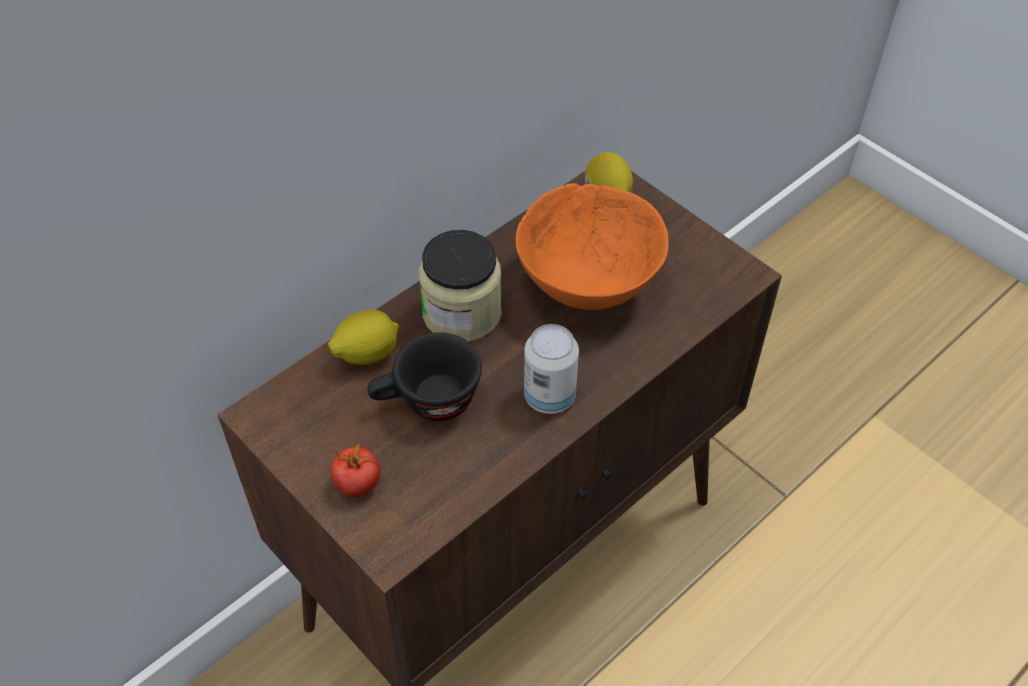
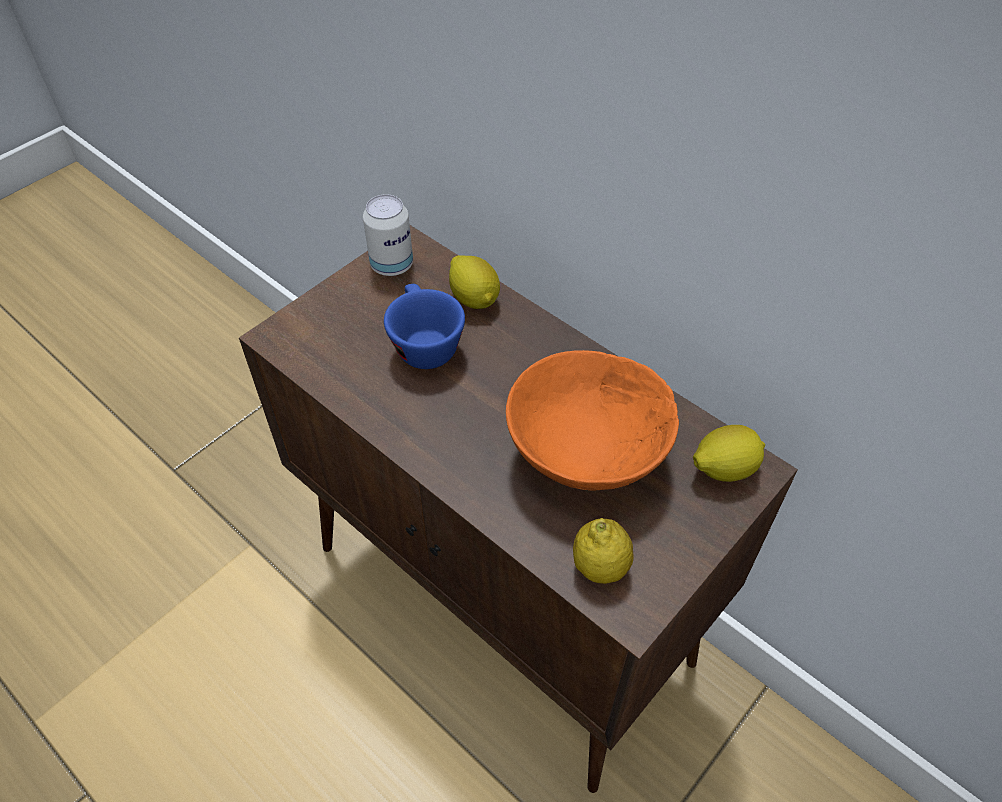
camera: 85 degrees right, 0 degrees up
(358, 484) = (339, 309): tomato -> none
(427, 403) = (423, 343): black cup -> blue cup
(462, 313) = (530, 357): jar -> none
(549, 397) = (434, 431): can -> can (392, 265)
(703, 288) = (600, 567): none -> lemon

